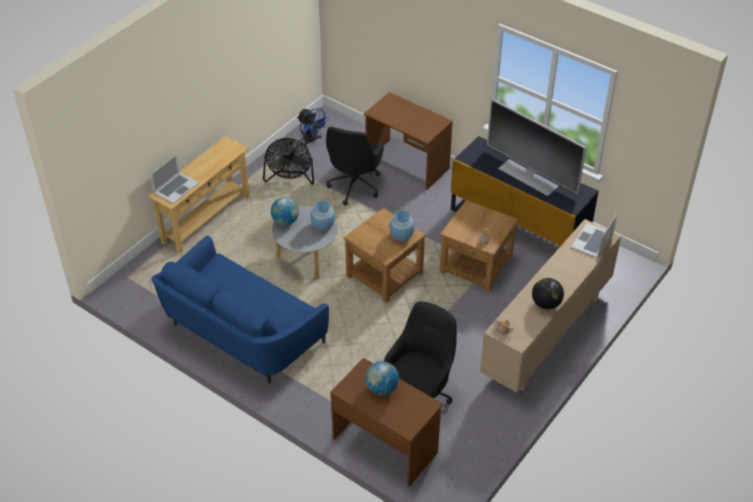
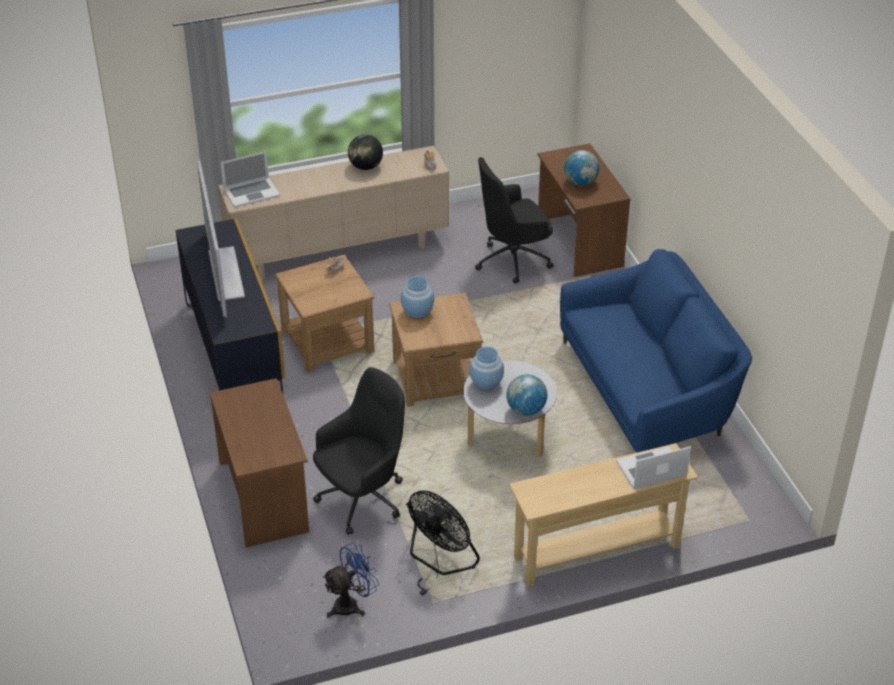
camera: 145 degrees left, 5 degrees down
(311, 140) = (351, 604): blue fan -> blue fan turned 60 degrees clockwise

